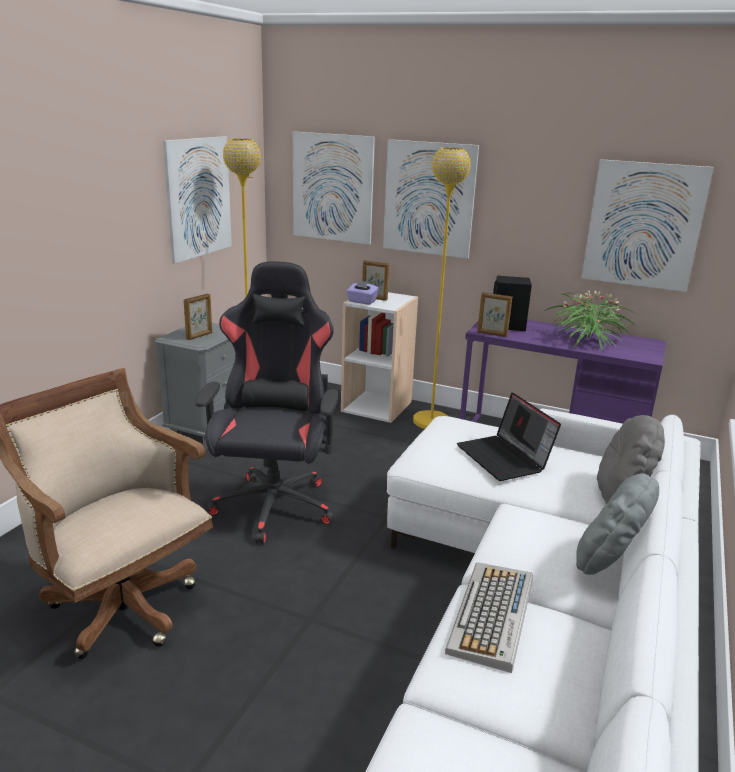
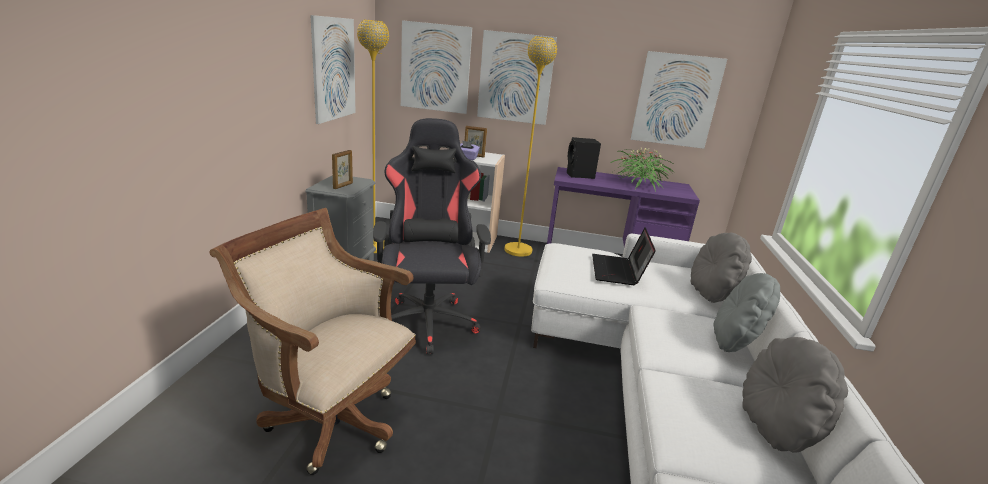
camera: 15 degrees left, 0 degrees up
(492, 334) = (573, 181): picture frame -> none
(492, 616) = (683, 391): keyboard -> none
(505, 458) = (618, 271): laptop -> laptop turned 45 degrees clockwise
(586, 676) = (775, 429): none -> grey pillow

